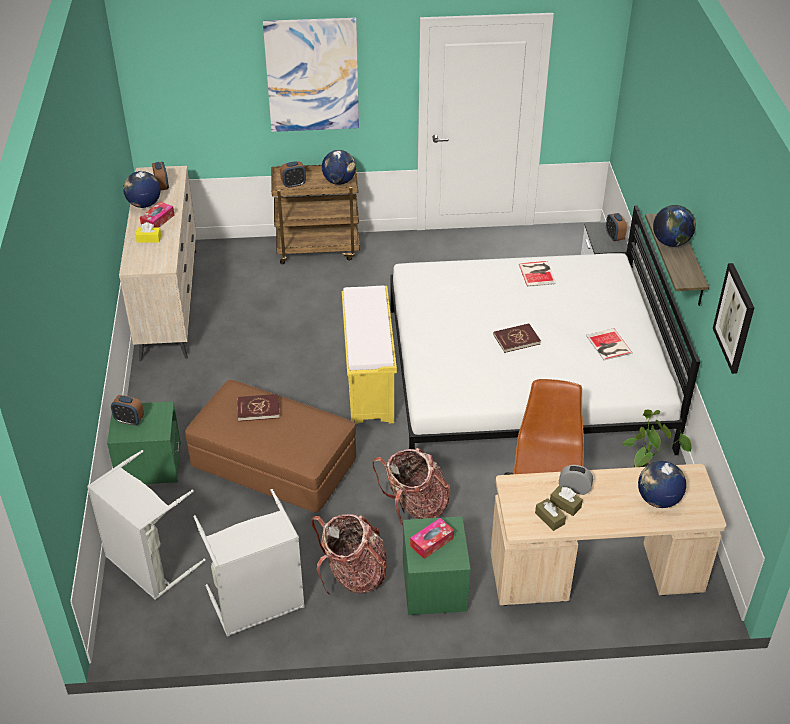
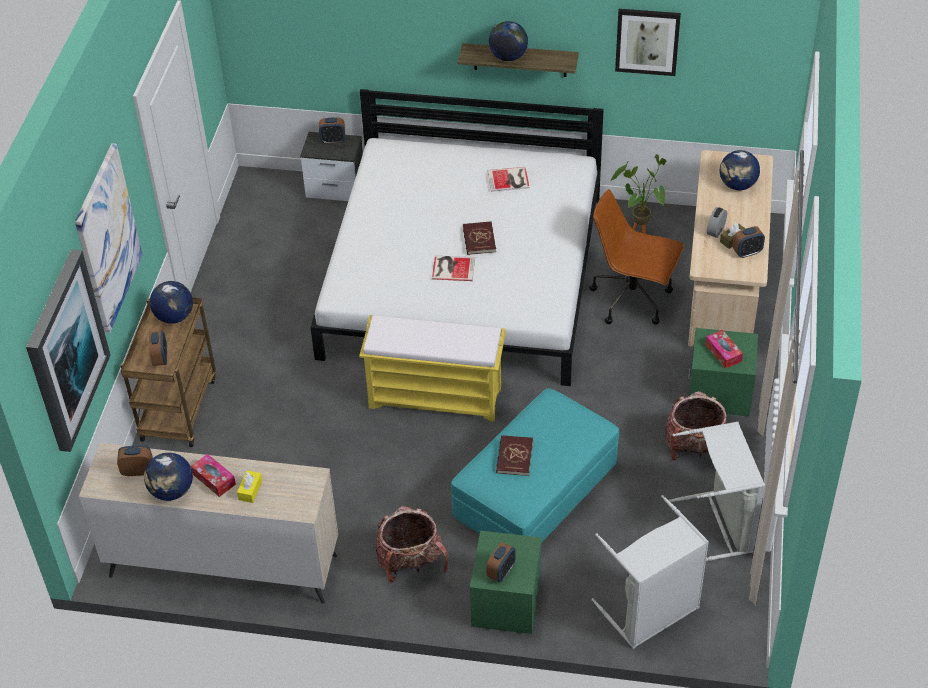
camera: 75 degrees left, 5 degrees up
(202, 88) = (65, 350): none -> picture
(274, 465) = (535, 492): brown ottoman -> turquoise ottoman
(415, 507) = (620, 390): backpack -> backpack (410, 563)
(537, 273) = (380, 203): book -> book (452, 268)
(549, 518) = (747, 252): brown tissue box -> alarm clock

